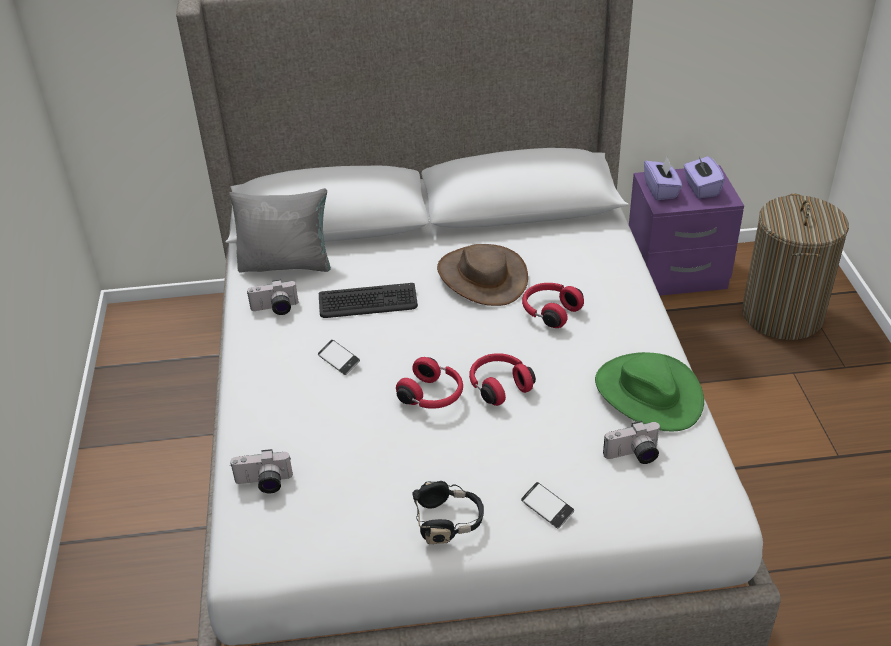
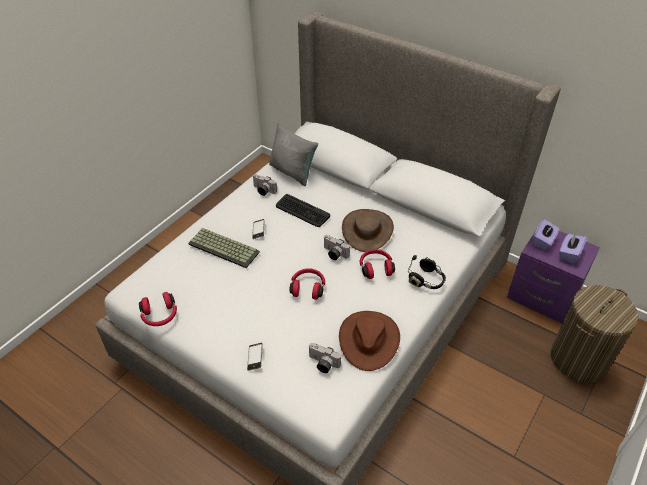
camera: 40 degrees right, 5 degrees up
(263, 484) = (167, 264): camera -> camera (334, 254)
(323, 408) = (225, 248): none -> keyboard
(432, 396) = (273, 272): red headphones -> red headphones (160, 316)
(449, 521) = (211, 333): black headphones -> black headphones (427, 280)
(648, 393) = (368, 340): green hat -> brown hat

